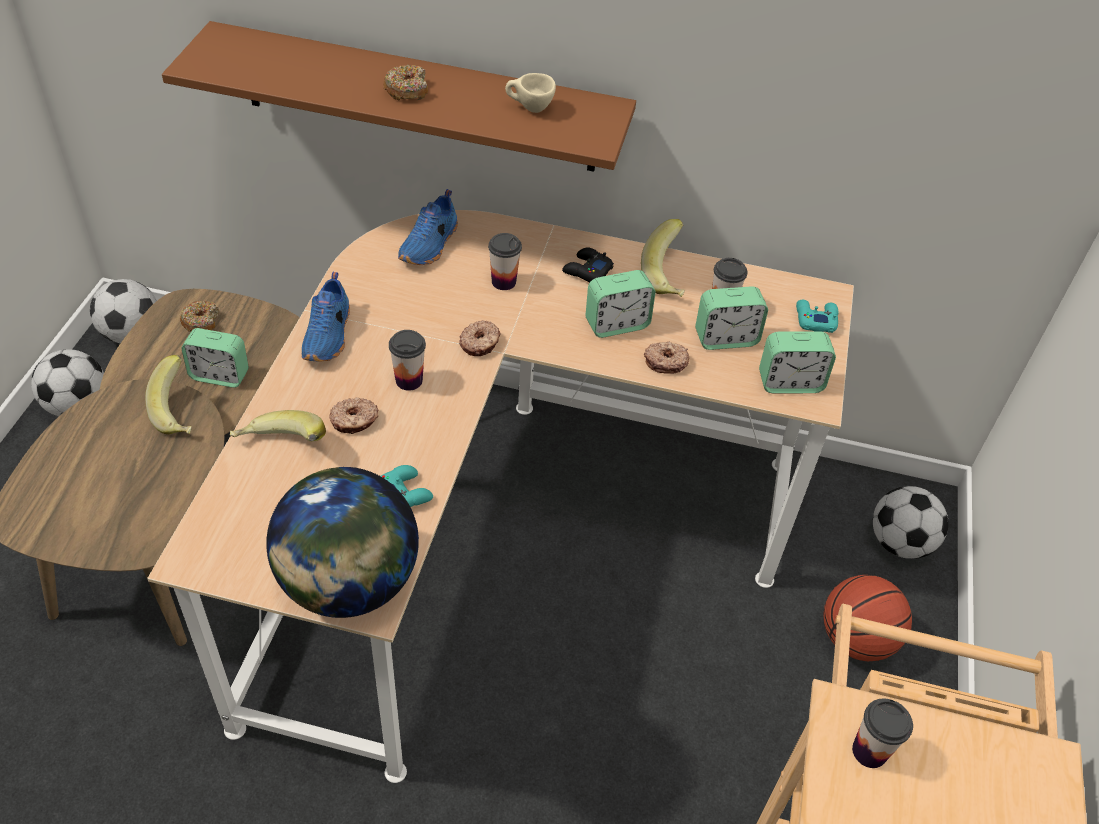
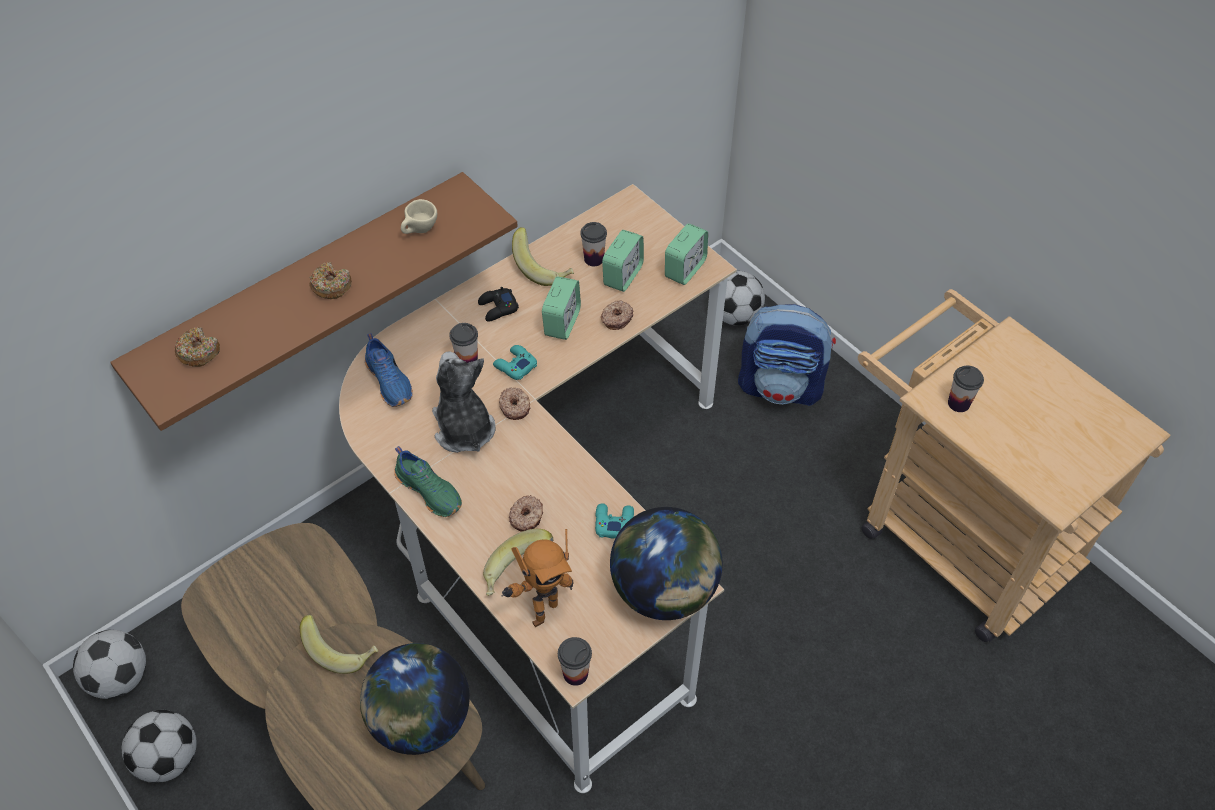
camera: 50 degrees left, 5 degrees up
(141, 509) = (420, 720): none -> globe
(201, 321) = (239, 593): donut -> donut (198, 352)
(220, 375) = (312, 608): alarm clock -> none
(248, 490) = (541, 611): none -> toy robot
(329, 335) = (430, 490): blue shoe -> green shoe
(409, 380) = (515, 466): cup -> cup (575, 673)
(421, 321) = (464, 428): none -> plush toy
(815, 319) = (645, 222): turquoise game controller -> turquoise game controller (515, 366)
(856, 639) = (781, 387): basketball -> backpack

